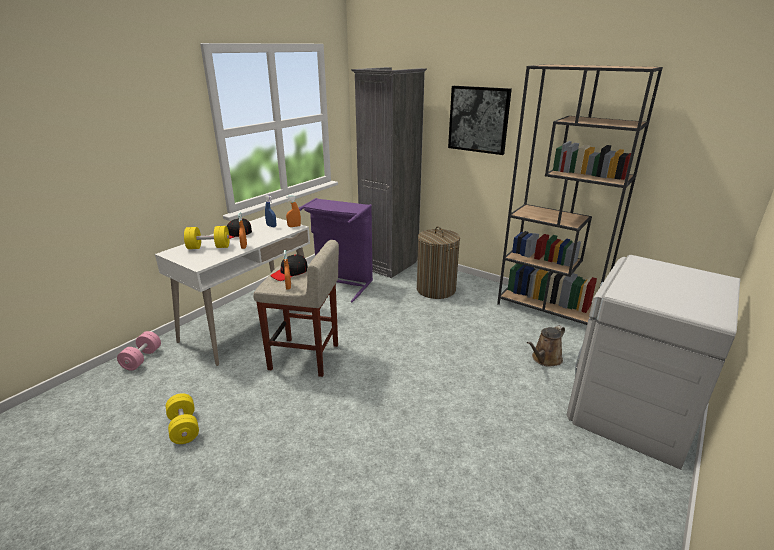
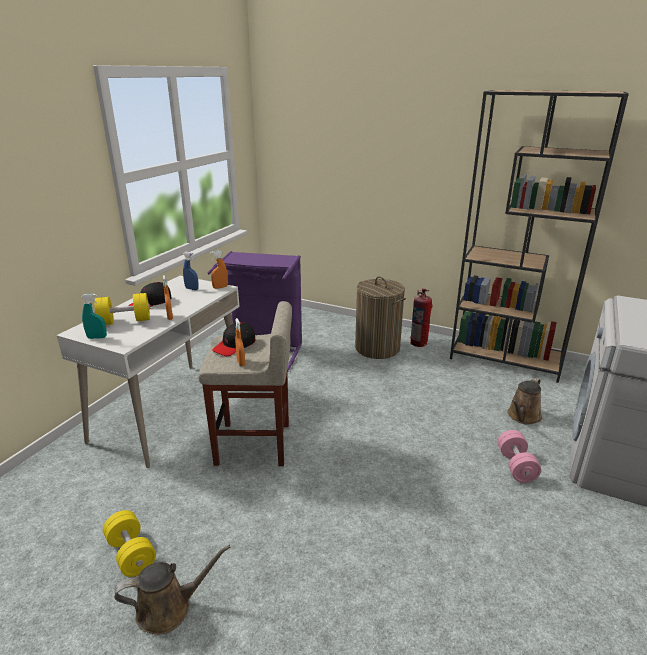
camera: 10 degrees left, 0 degrees up
(142, 359) = (45, 470): pink dumbbell -> pink dumbbell (516, 466)
(182, 258) = (97, 337): none -> turquoise spray bottle
(198, 471) = (169, 608): none -> brown watering can
(389, 265) = (314, 323): grey cabinet -> none
(474, 288) = (419, 342): none -> fire extinguisher
(478, 119) = (416, 153): picture -> none

